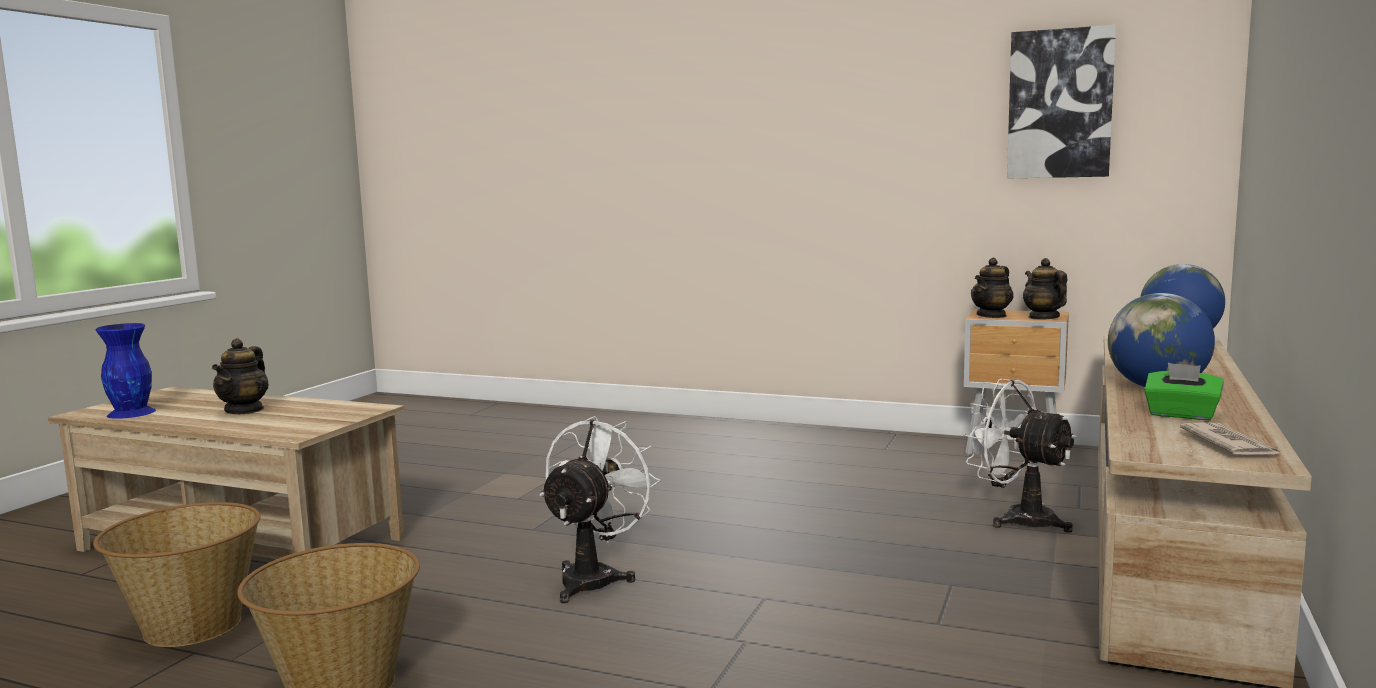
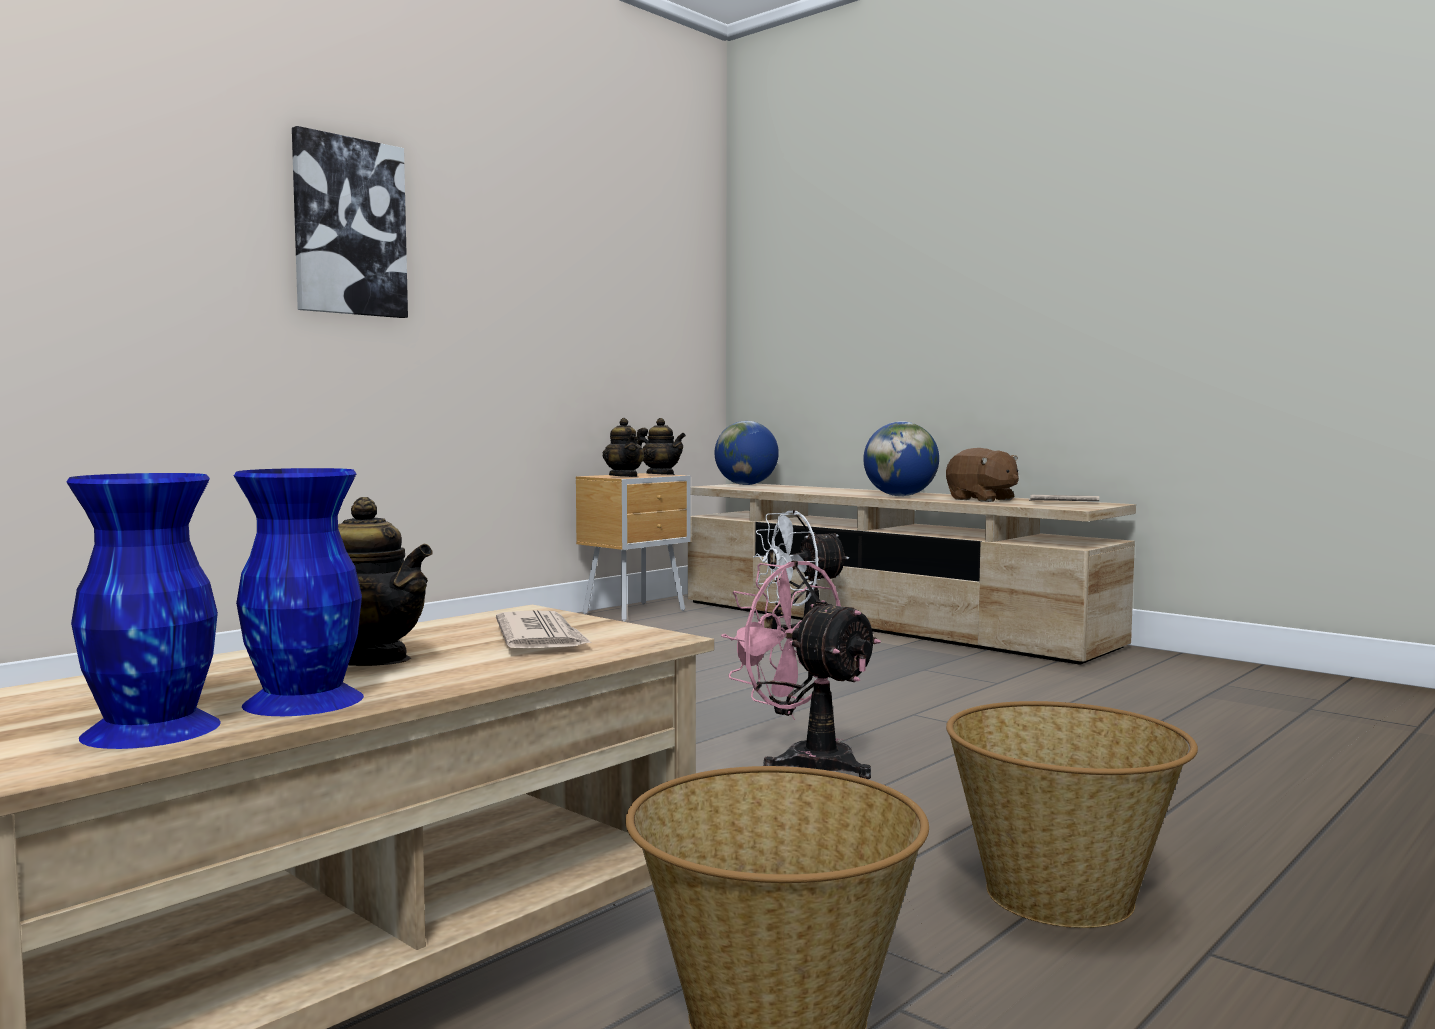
camera: 70 degrees left, 5 degrees down
(170, 417) = (306, 700): none -> blue vase
(296, 420) = (541, 638): none -> newspaper
(595, 577) = (805, 760): white fan -> pink fan
(1043, 317) = (660, 475): teapot -> teapot turned 150 degrees counterclockwise
(1060, 104) = (625, 276): picture -> picture (349, 227)
(1181, 415) = (982, 499): green tissue box -> brown plush toy

